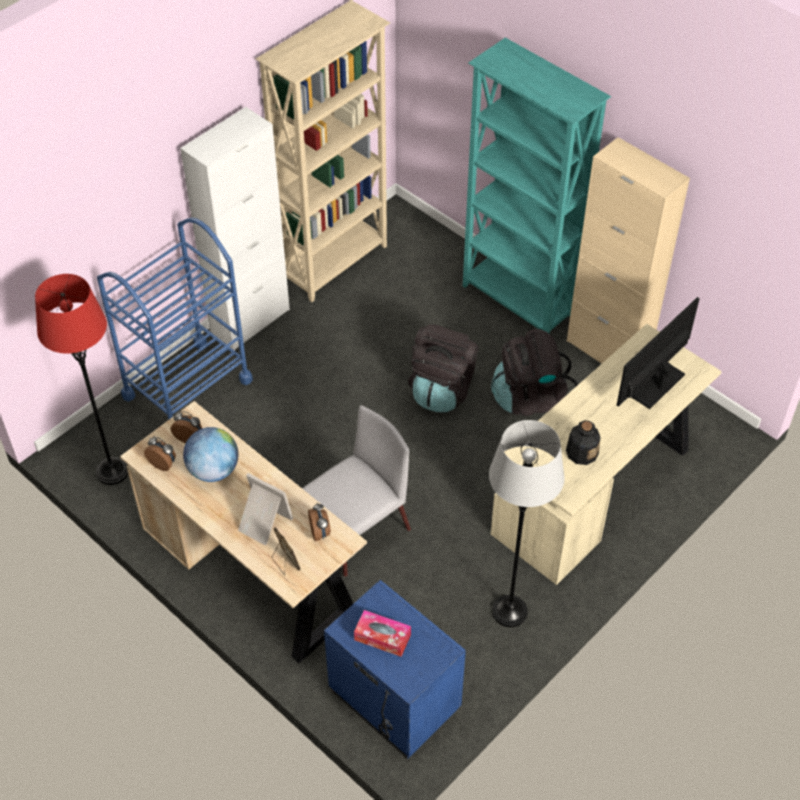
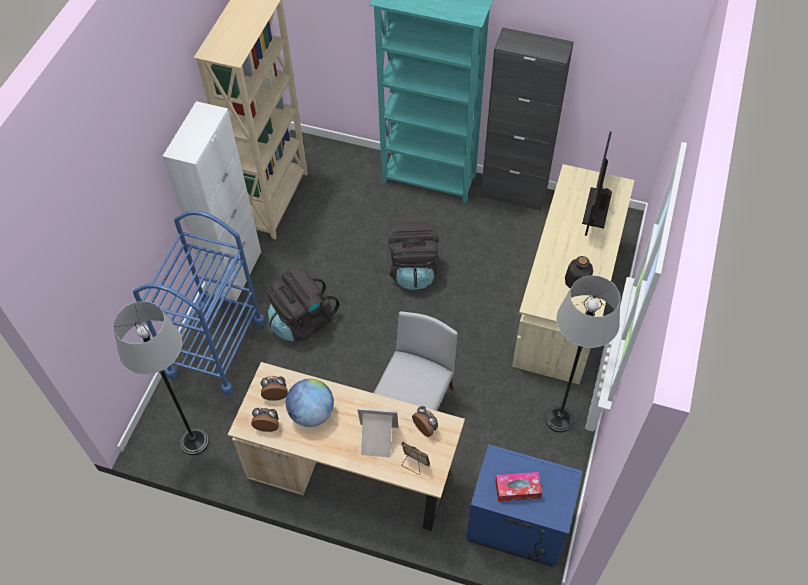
camera: 25 degrees left, 5 degrees up
(112, 471) = (195, 442): red floor lamp -> grey floor lamp
(529, 397) = (479, 250): black backpack -> black backpack (302, 321)
(607, 351) = (513, 193): beige cabinet -> black cabinet

